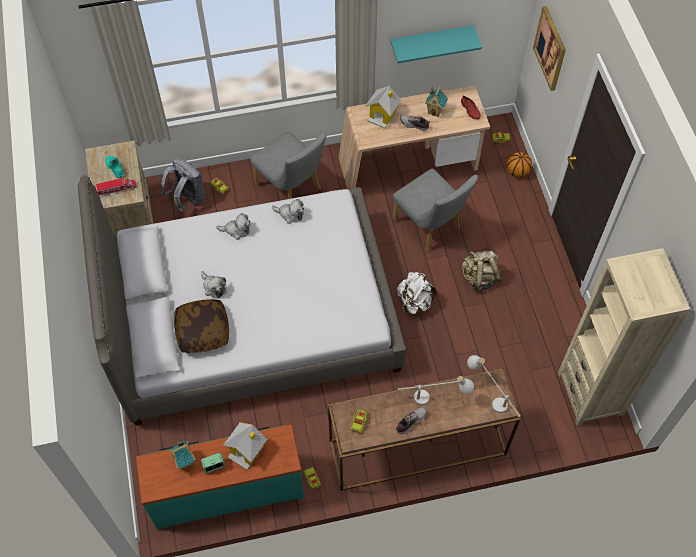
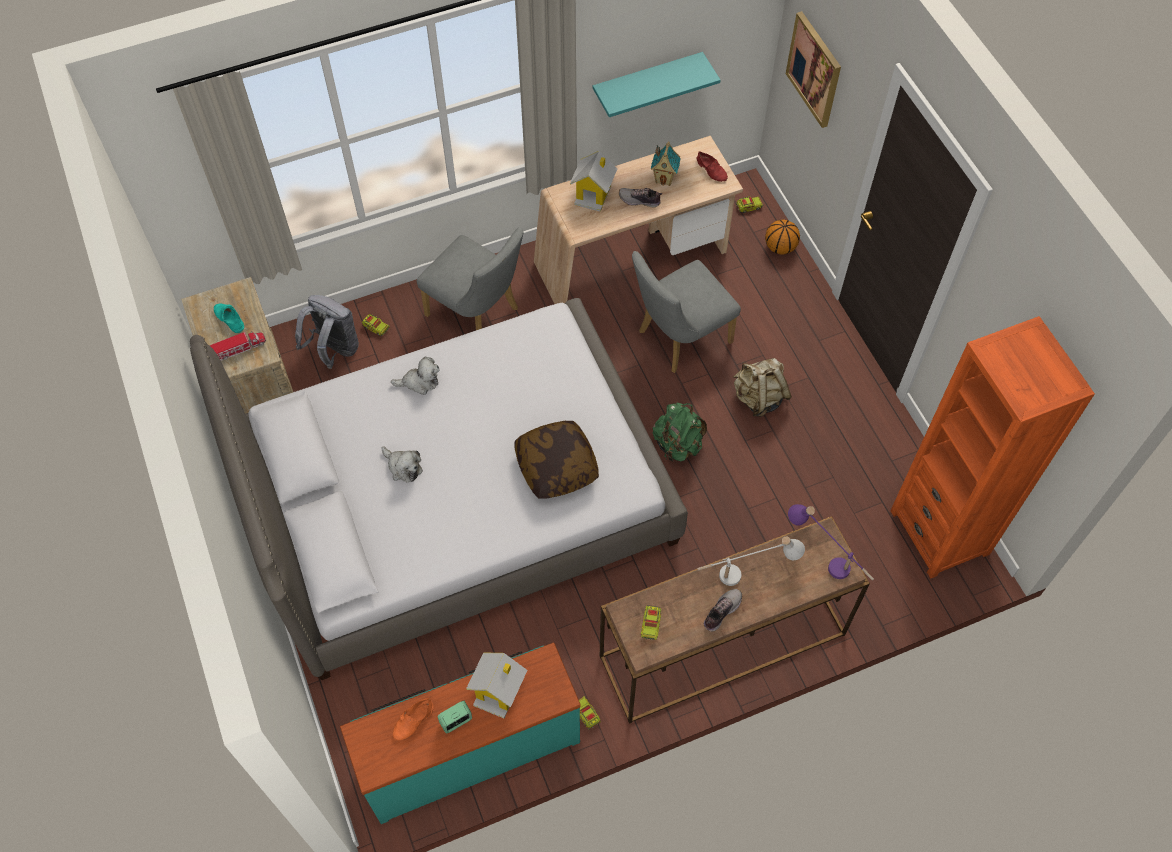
camera: 10 degrees left, 0 degrees up
(185, 461) = (414, 721): toy house -> orange shoe
(202, 330) = (399, 531): pillow -> pillow (556, 466)
(290, 214) = (491, 349): plush toy -> none
(414, 302) = (677, 445): white backpack -> green backpack
(430, 227) = (678, 339): grey chair -> grey chair turned 105 degrees clockwise
(491, 397) = (825, 559): white table lamp -> purple table lamp
(590, 393) = (940, 532): beige bookcase -> orange bookcase

